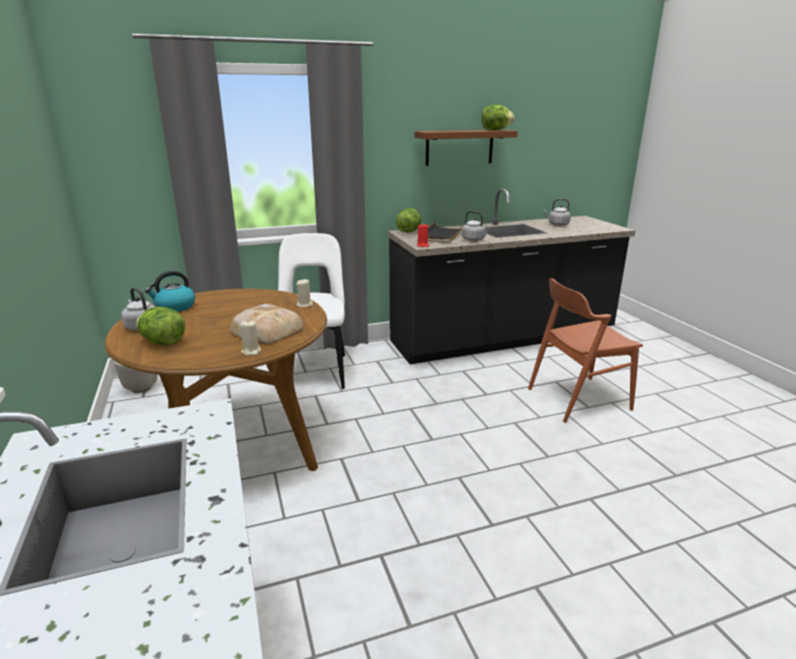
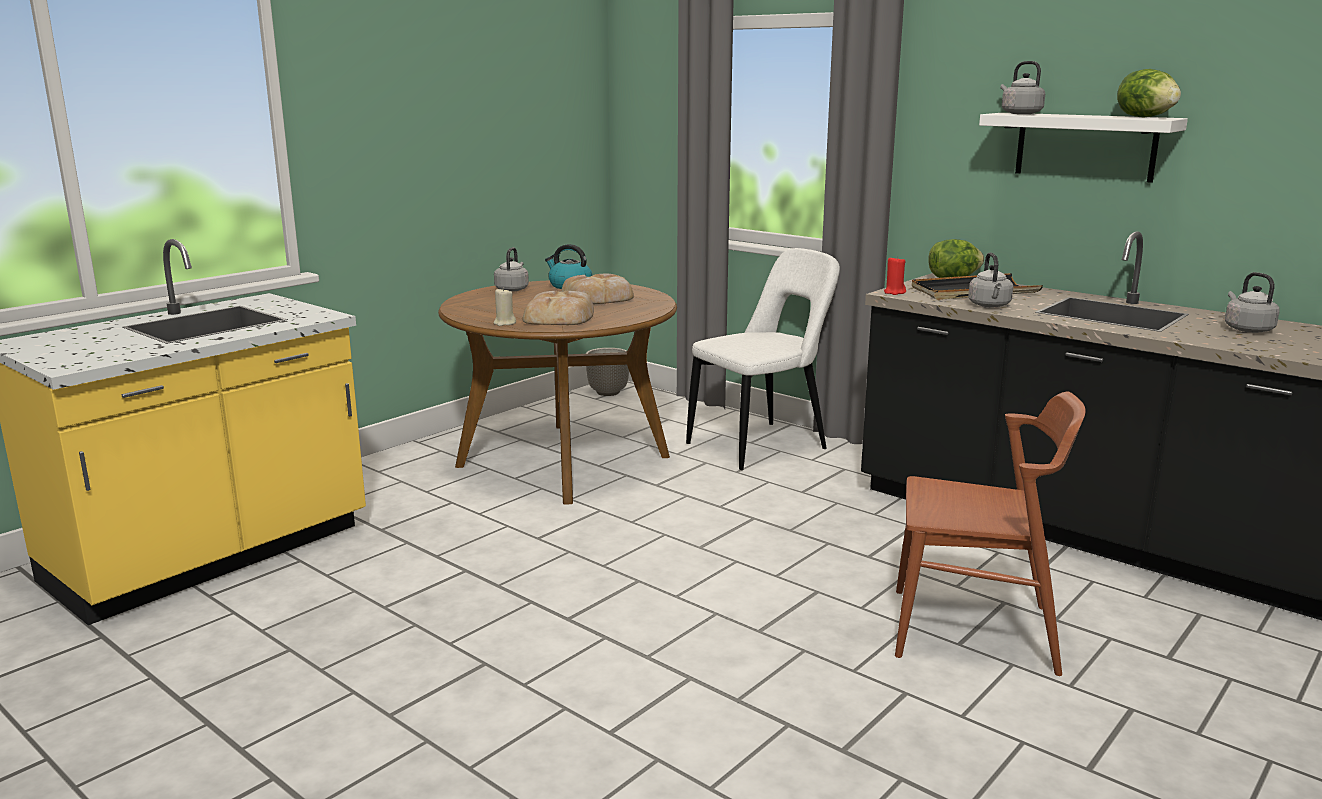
camera: 60 degrees right, 5 degrees down
(163, 342) = (488, 301): lettuce -> none
(232, 307) = (599, 298): none -> bread
(304, 305) = (646, 314): beige candle -> none
(435, 131) = (1019, 113): none -> grey kettle
(459, 147) = (1085, 146): brown shelf -> white shelf
(578, 399) = (974, 630): brown chair -> brown chair turned 150 degrees clockwise

